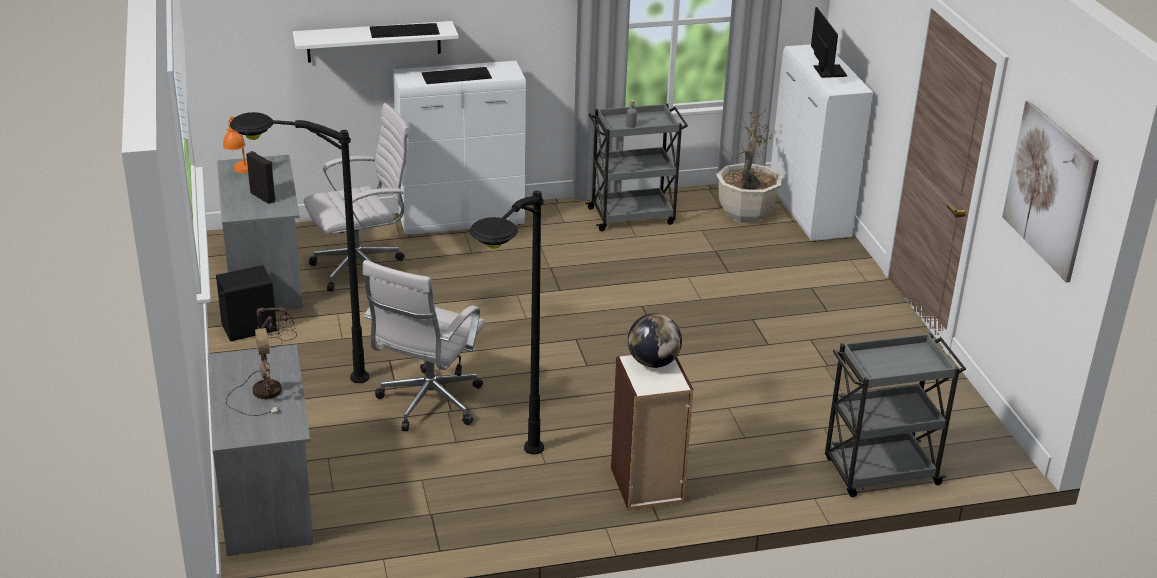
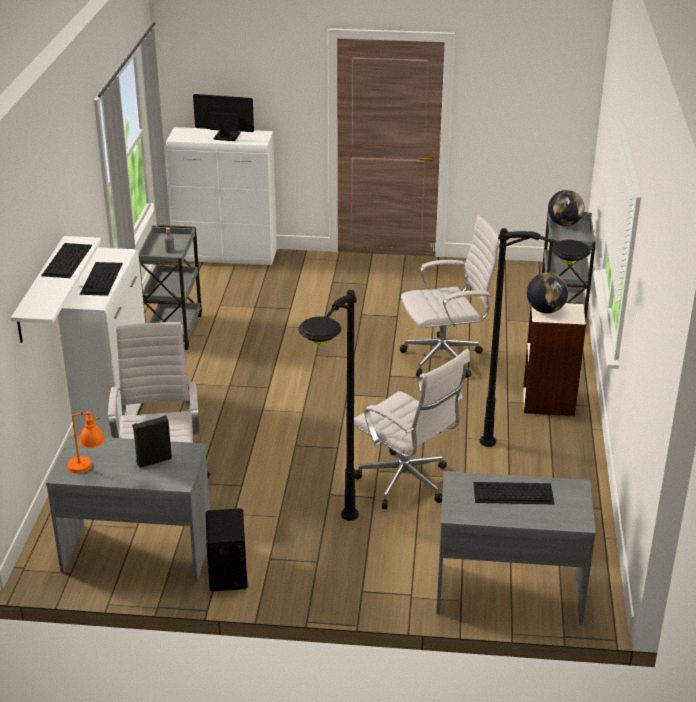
camera: 70 degrees left, 0 degrees up
(268, 390) = (512, 493): table lamp -> keyboard
(696, 393) = (446, 358): none -> white office chair
(745, 213) = (208, 281): potted plant -> none
(916, 356) = (564, 224): none -> globe
(1049, 190) = (535, 93): picture -> none

